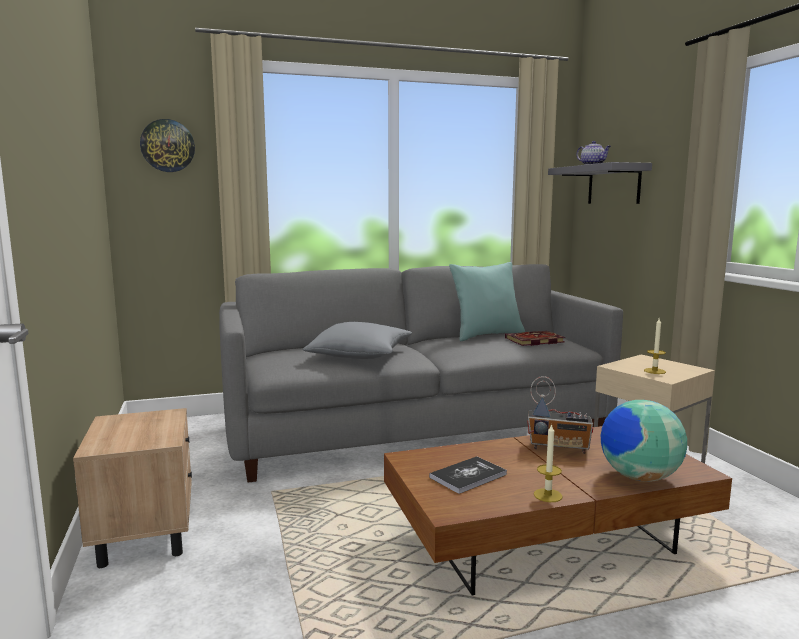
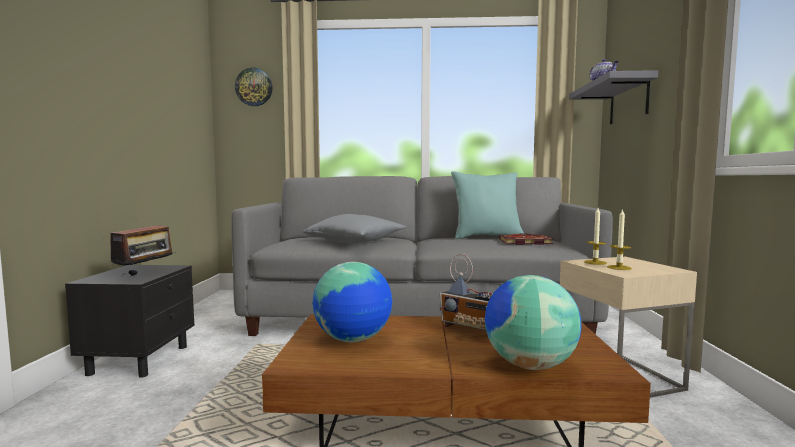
camera: 20 degrees right, 5 degrees down
(145, 534) = (141, 359): beige nightstand -> black nightstand
(154, 429) = (145, 274): none -> radio
(468, 476) = (353, 339): book -> globe
(548, 495) = (406, 366): candle -> candle (595, 262)

